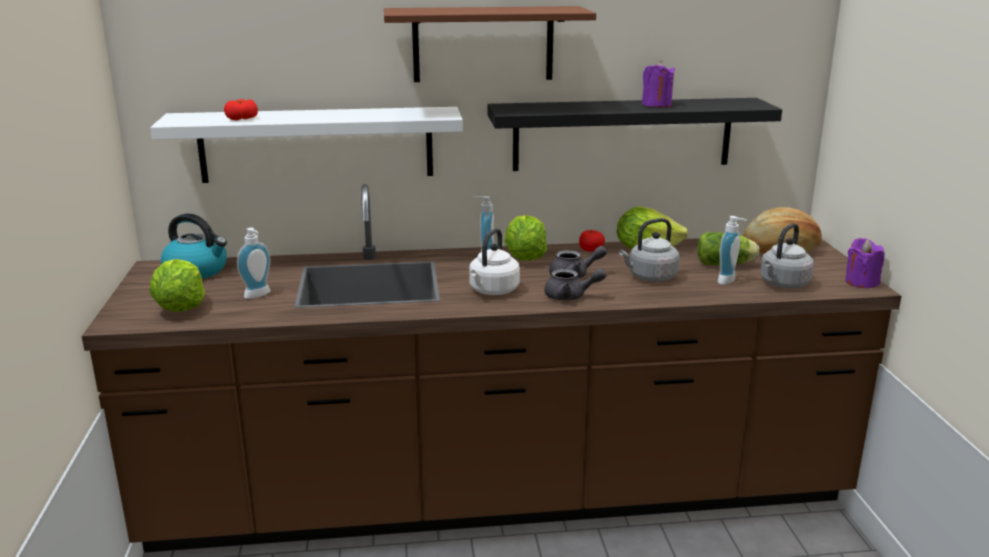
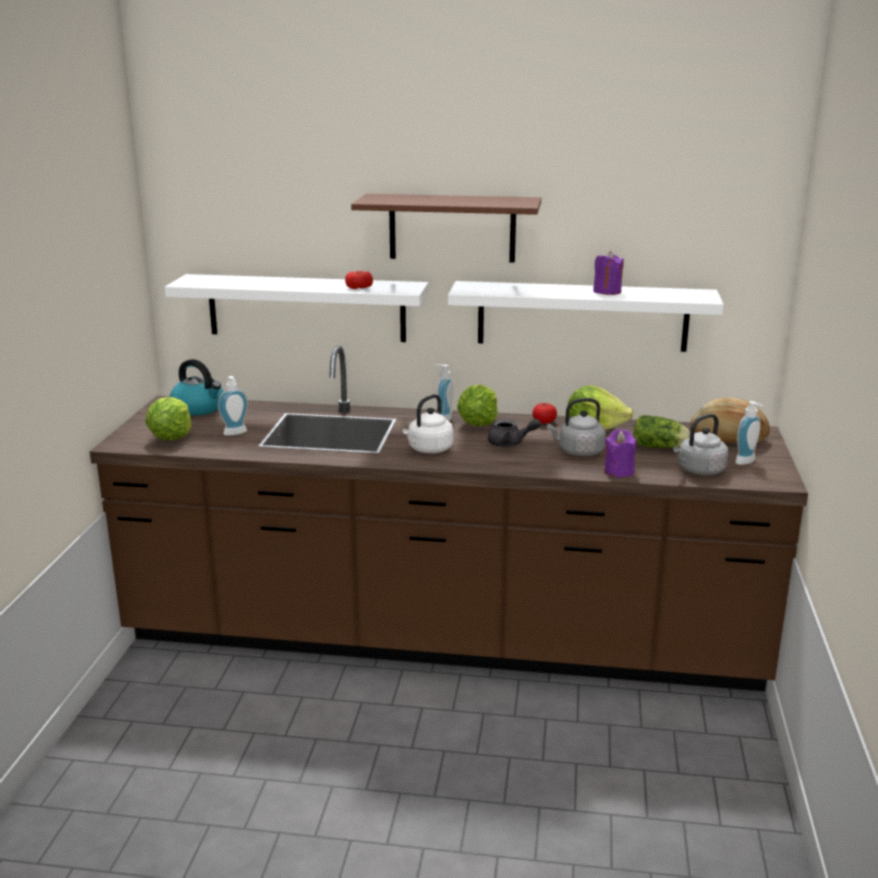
camera: 15 degrees right, 0 degrees up
(242, 119) = (239, 283): tomato -> tomato (359, 287)
(570, 296) = (493, 461): grey teapot -> none
(622, 134) = (582, 316): black shelf -> white shelf
(729, 281) = (650, 463): soap dispenser -> soap dispenser (747, 462)
(861, 282) = (779, 477): purple candle -> purple candle (619, 471)

